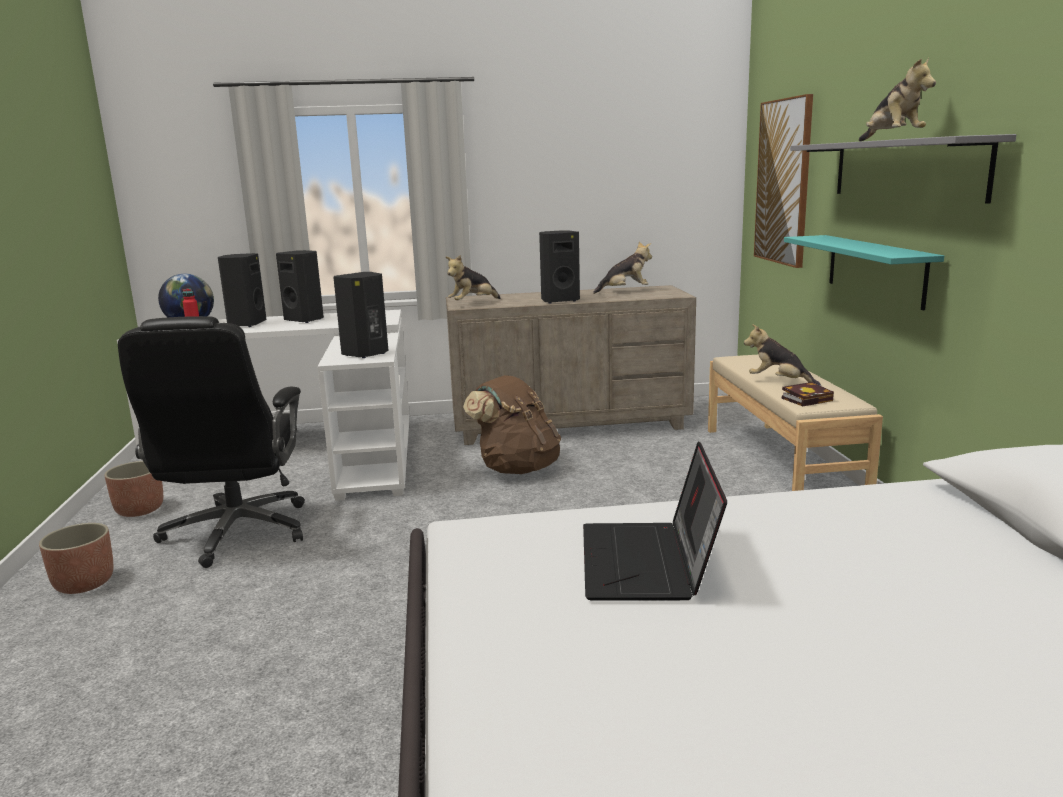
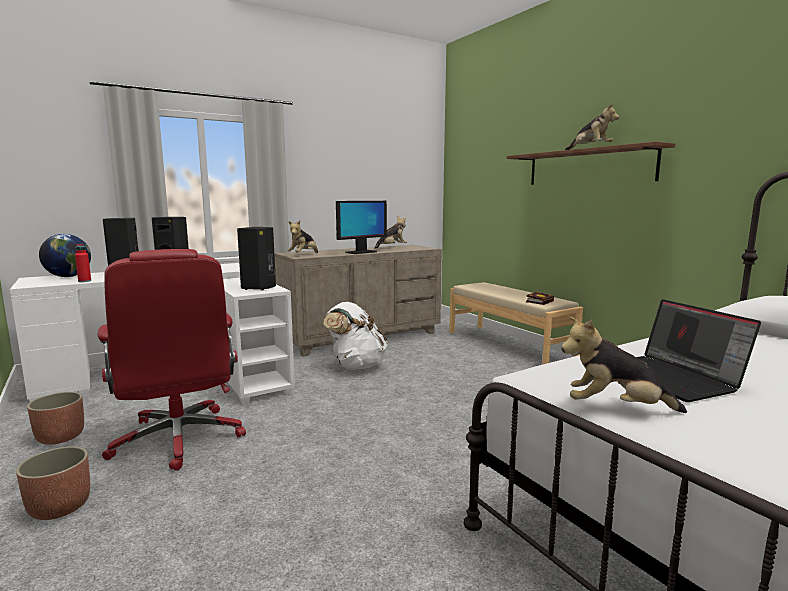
camera: 25 degrees left, 5 degrees down
(236, 533) = (179, 440): black office chair -> red office chair
(517, 468) = (356, 366): brown backpack -> white backpack
(559, 300) = (361, 252): black speaker -> monitor
(779, 382) = (511, 294): plush toy -> plush toy (615, 408)
(783, 182) = (481, 181): picture -> none
(875, 269) = (566, 225): turquoise shelf -> none
(905, 169) = (588, 167): grey shelf -> brown shelf

